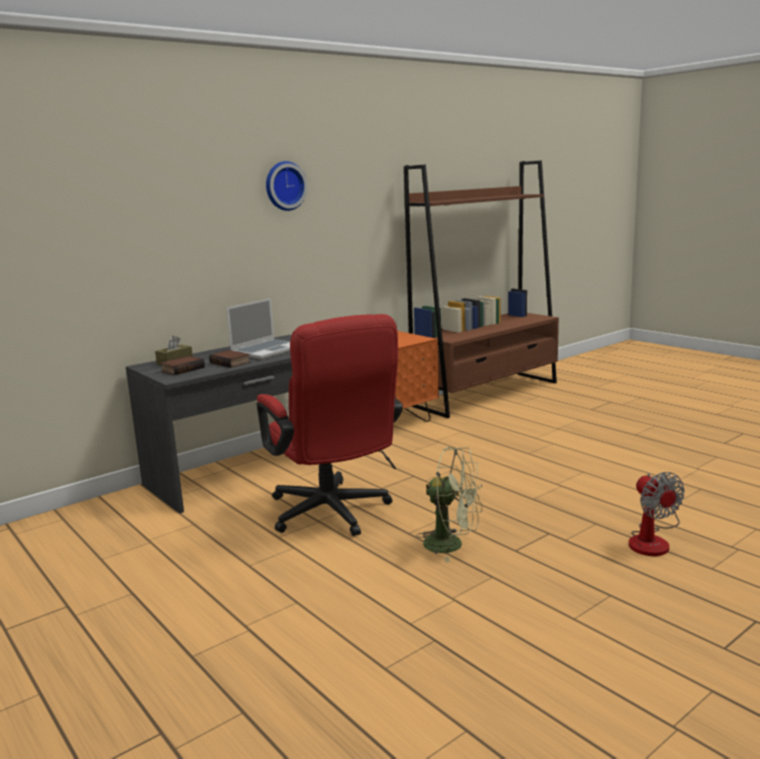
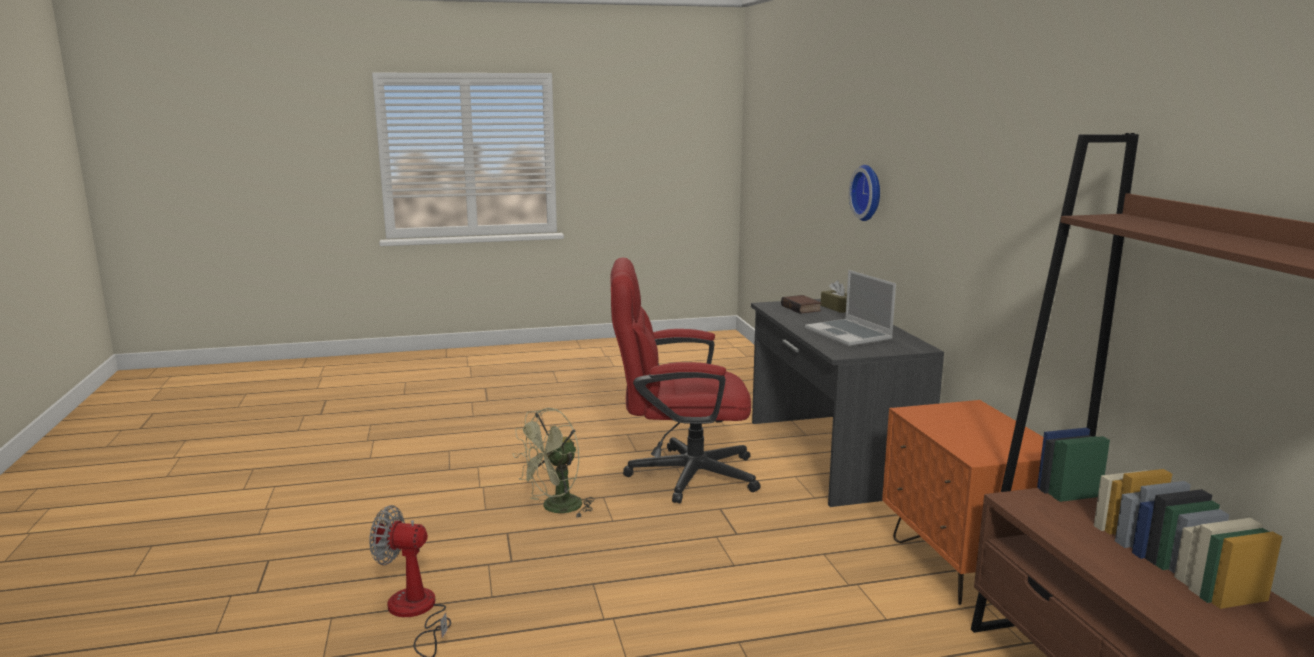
camera: 115 degrees right, 0 degrees up
(231, 362) = (808, 321): book -> none
(284, 186) = (975, 144): wall clock -> wall clock (869, 192)

